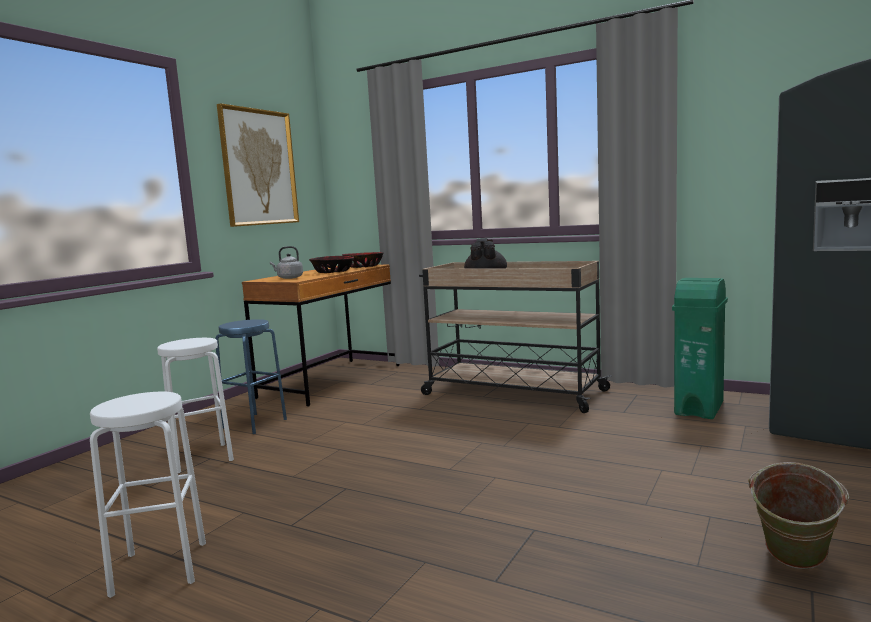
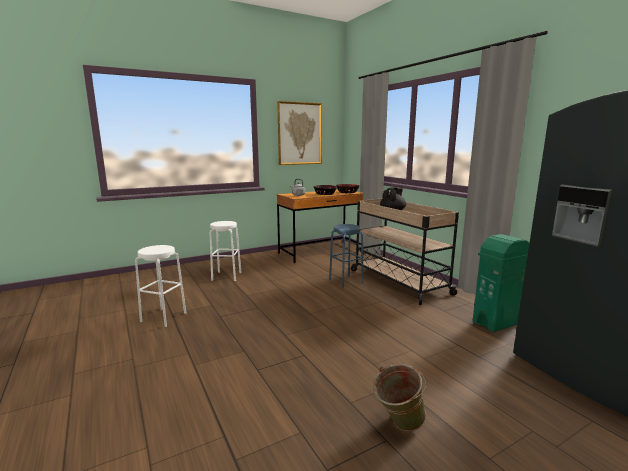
camera: 30 degrees right, 5 degrees up
(255, 423) = (263, 265): blue stool -> blue stool (346, 281)

